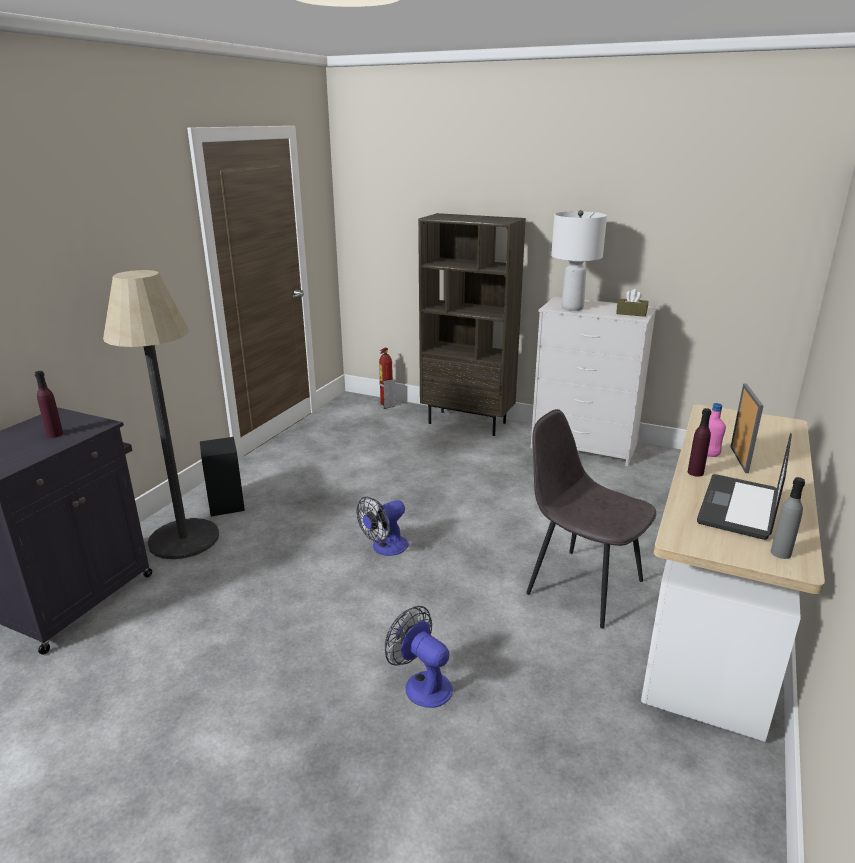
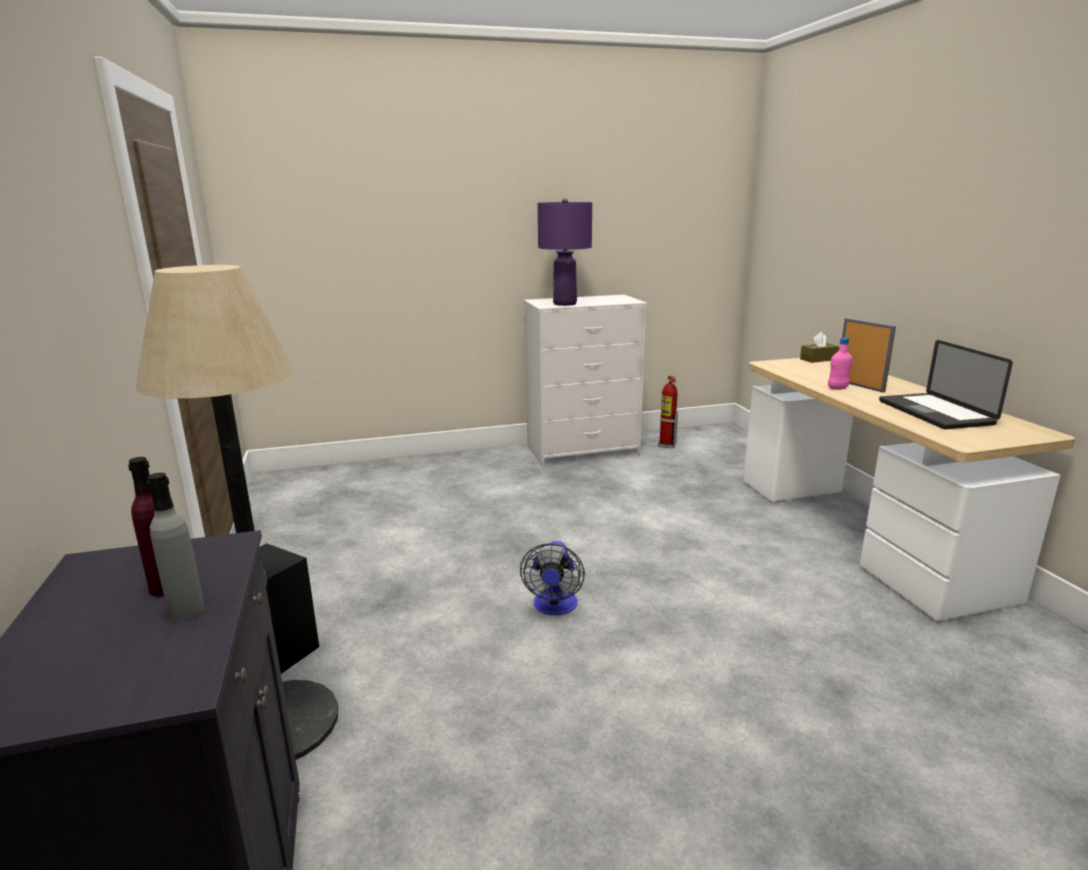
camera: 40 degrees left, 5 degrees down
(386, 405) = (330, 472): fire extinguisher -> fire extinguisher (666, 445)
(421, 684) = (793, 711): fan -> none
(468, 423) = (448, 463): brown bookcase -> none
(572, 308) = (565, 303): white table lamp -> purple table lamp
(582, 585) = (760, 557): grey chair -> none
(631, 313) = (621, 300): brown tissue box -> brown tissue box (818, 359)
(695, 472) = (861, 401): purple bottle -> none
(780, 553) = (1018, 429): grey bottle -> grey bottle (186, 610)

